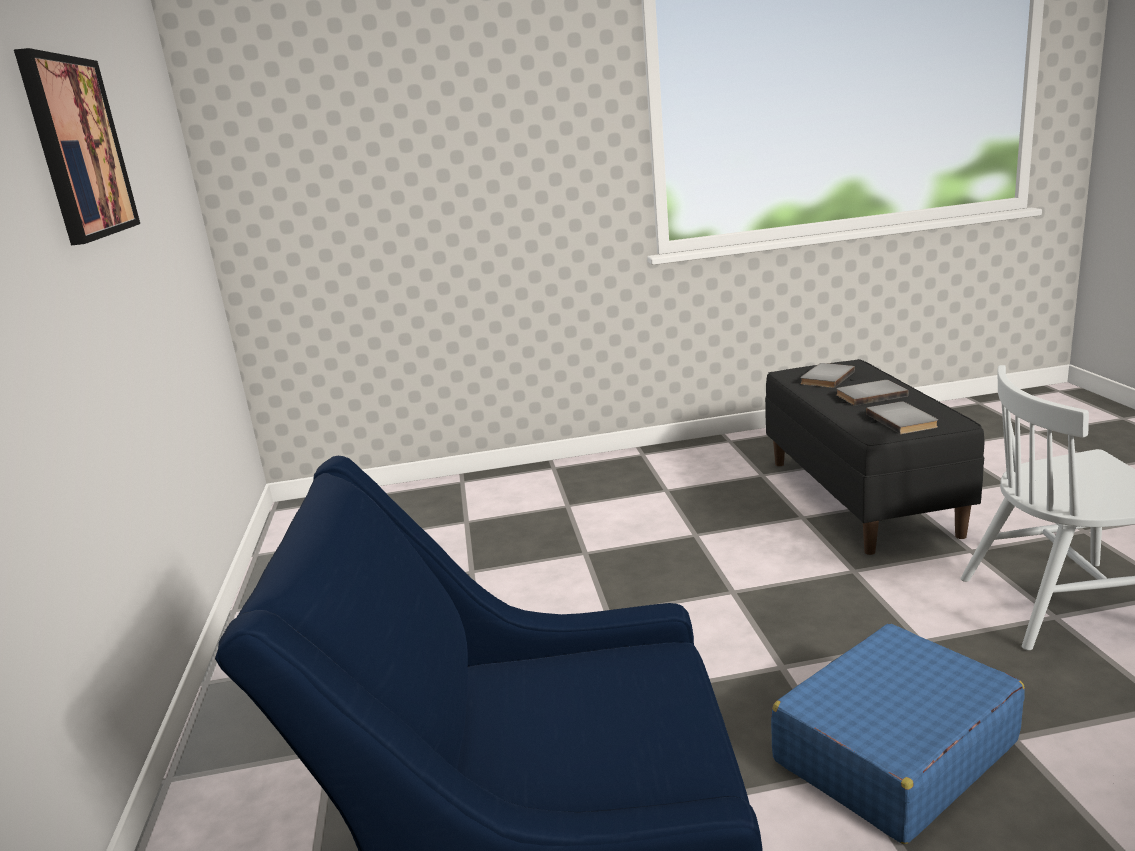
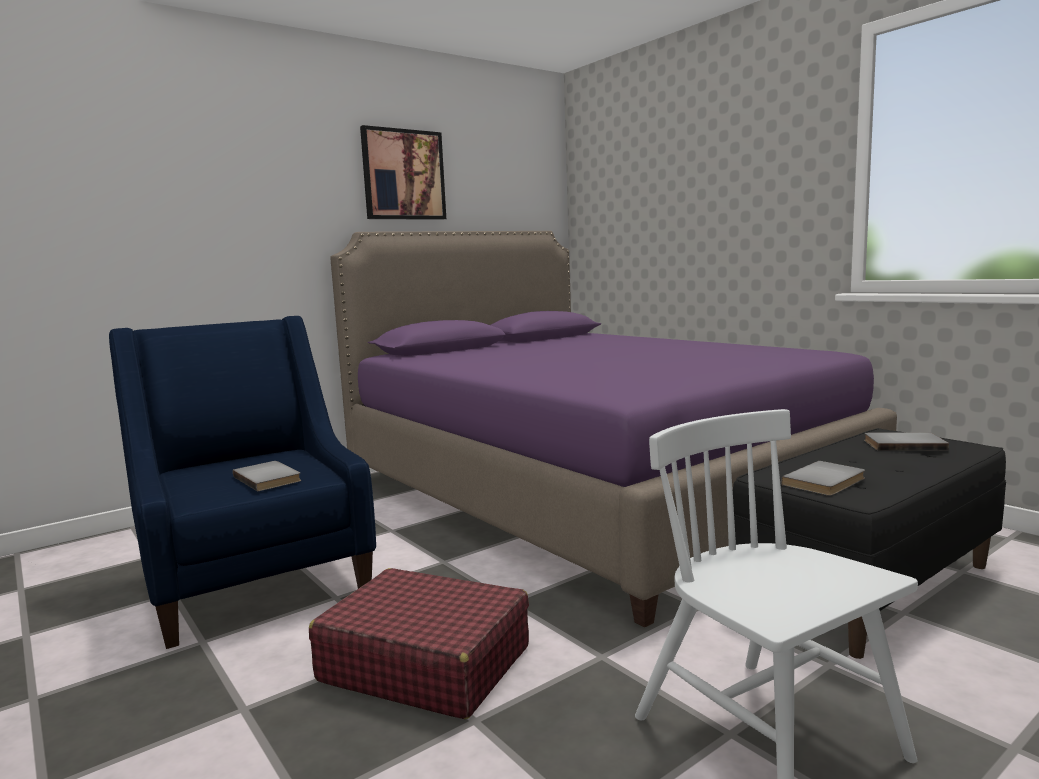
camera: 60 degrees right, 10 degrees down
(527, 551) = (589, 492): none -> purple bed
(870, 395) = (883, 463): grey book -> grey book (269, 478)
(893, 752) = (425, 663): blue suitcase -> red suitcase

